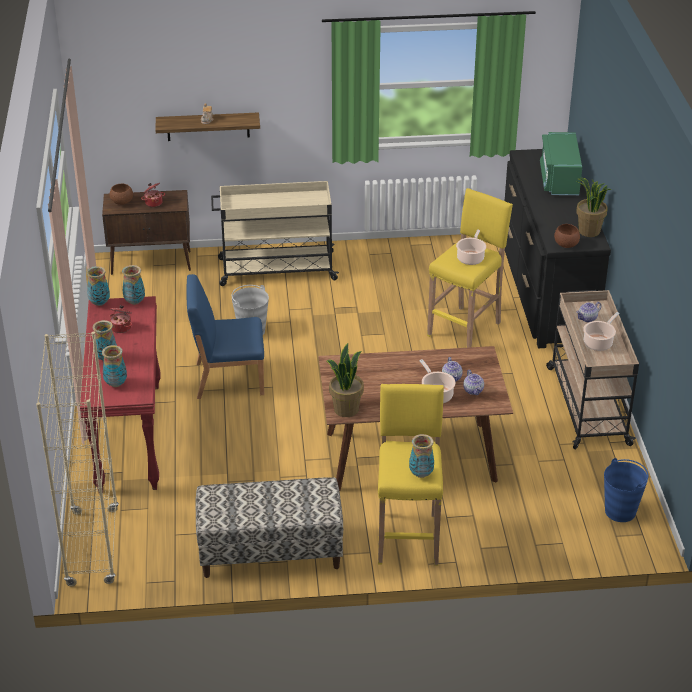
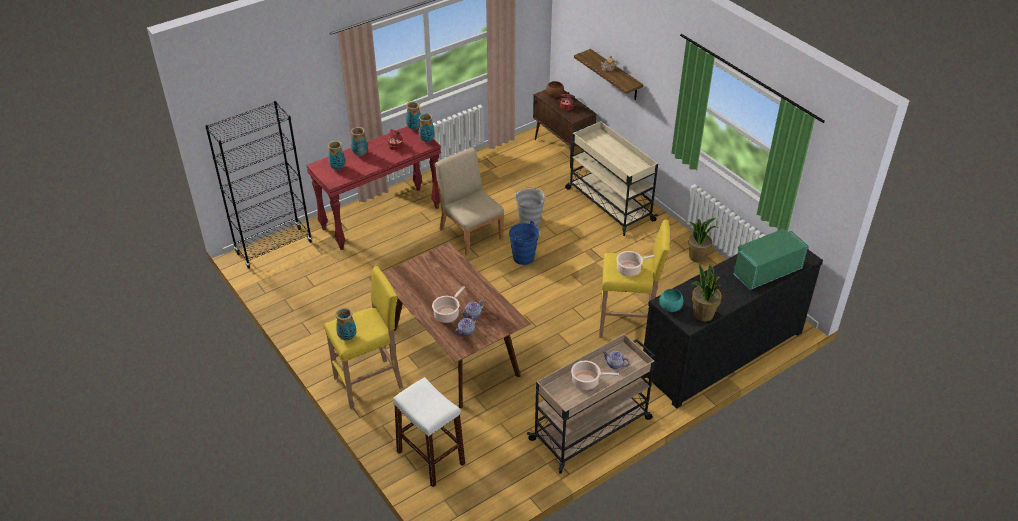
camera: 60 degrees right, 5 degrees up
(92, 547) = (274, 248): beige bookcase -> black bookcase
(228, 378) = (471, 233): blue chair -> beige chair
(270, 552) = (314, 323): bench -> none
(346, 409) = (398, 277): potted plant -> potted plant (697, 257)
(552, 527) = (431, 458): none -> white stool
(566, 245) = (670, 307): brown bowl -> turquoise bowl
(620, 511) = (475, 493): blue bucket -> blue bucket (523, 257)

